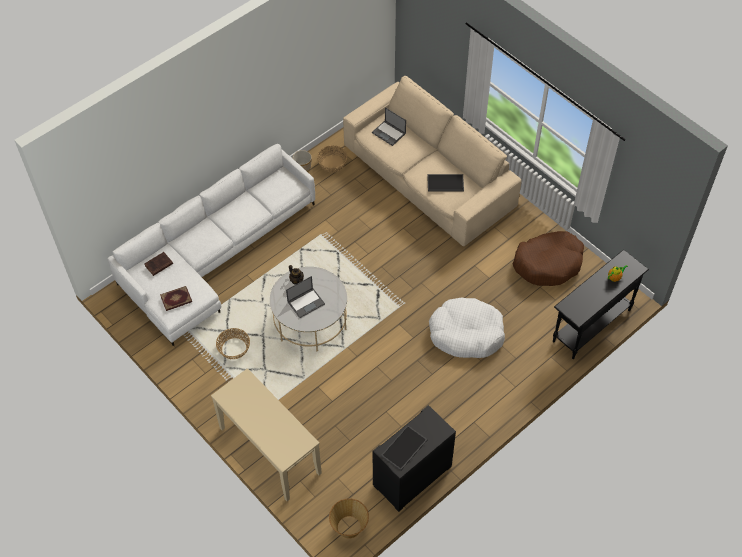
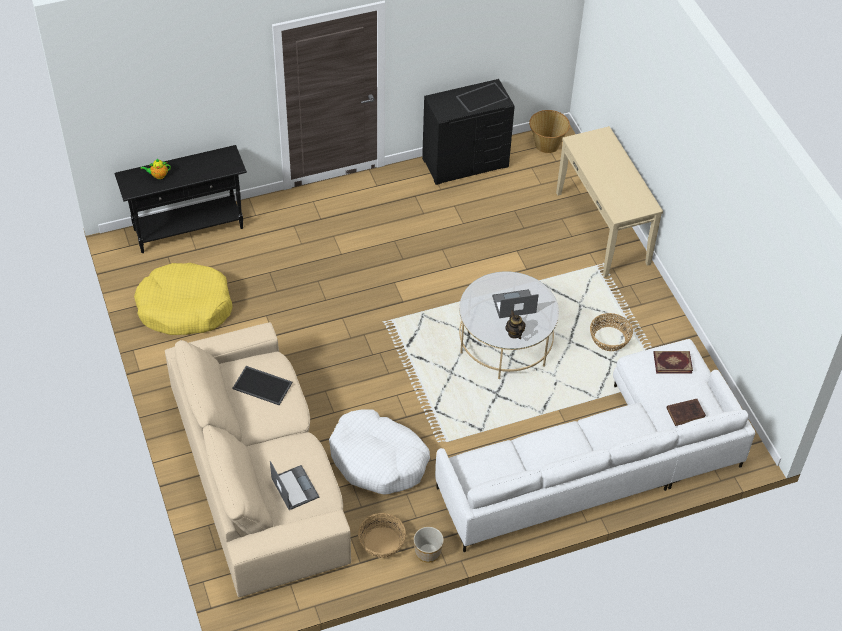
camera: 160 degrees left, 5 degrees down
(466, 333) = (332, 266): white dog bed -> white dog bed (378, 459)
(548, 263) = (185, 307): brown dog bed -> yellow dog bed

